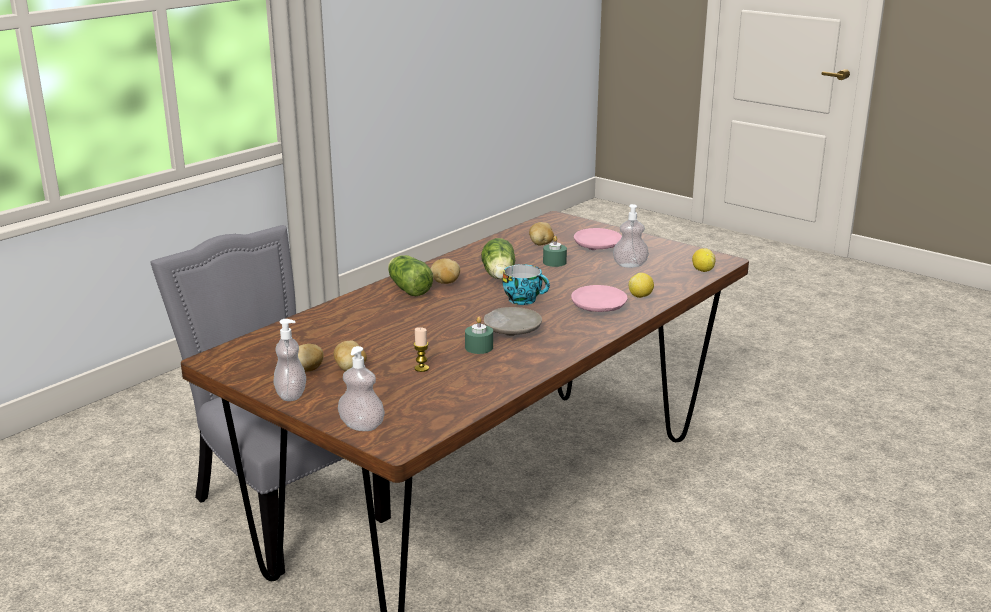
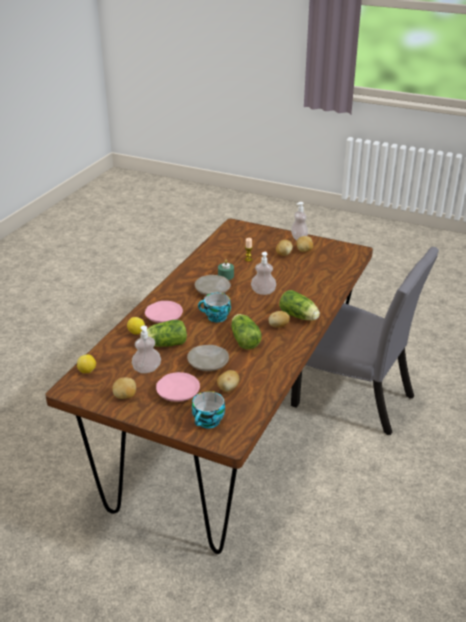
camera: 165 degrees right, 10 degrees up
(362, 426) = (255, 229): soap dispenser -> soap dispenser (263, 292)
(554, 262) = (208, 363): green candle -> beige plate
(572, 228) = (208, 422): none -> cup
(605, 282) = (164, 344): none -> lettuce
(656, 250) = (125, 396): none -> potato

